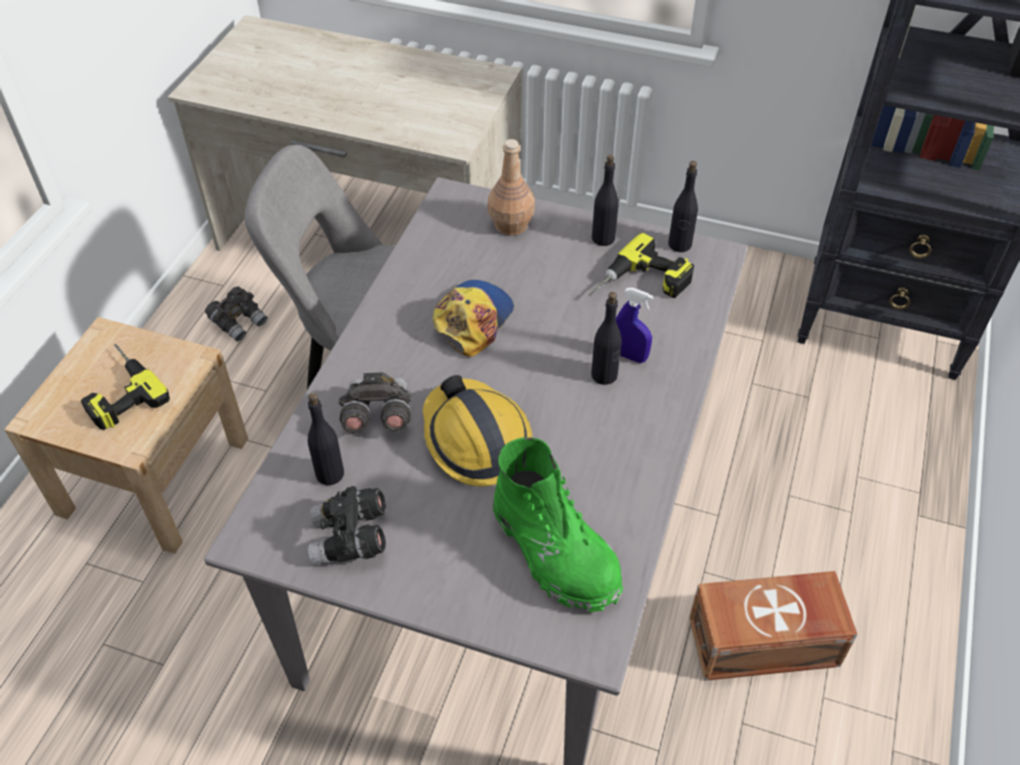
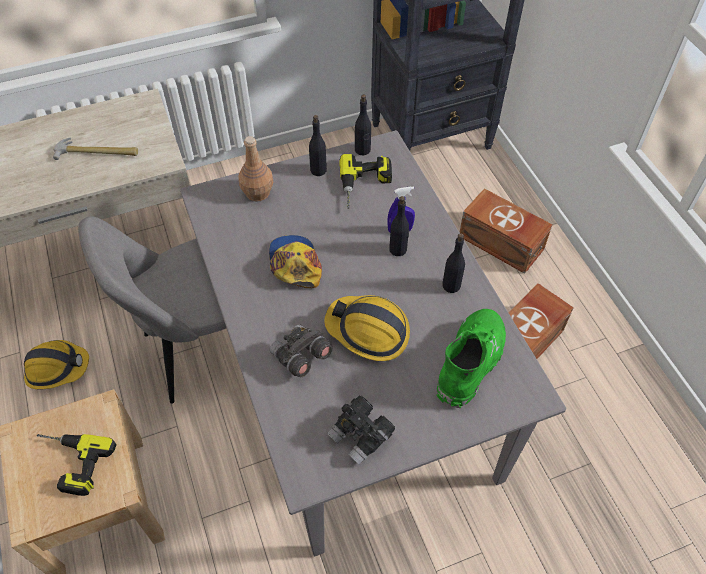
camera: 40 degrees left, 5 degrees up
(239, 322) = (57, 368): grey binoculars -> hard hat
(330, 473) = (310, 408): black bottle -> black bottle (451, 285)
(396, 101) = (97, 153): none -> hammer
(554, 552) = (470, 362): green boot -> green boot turned 75 degrees counterclockwise
(854, 504) = (501, 244): none -> brown storage box

